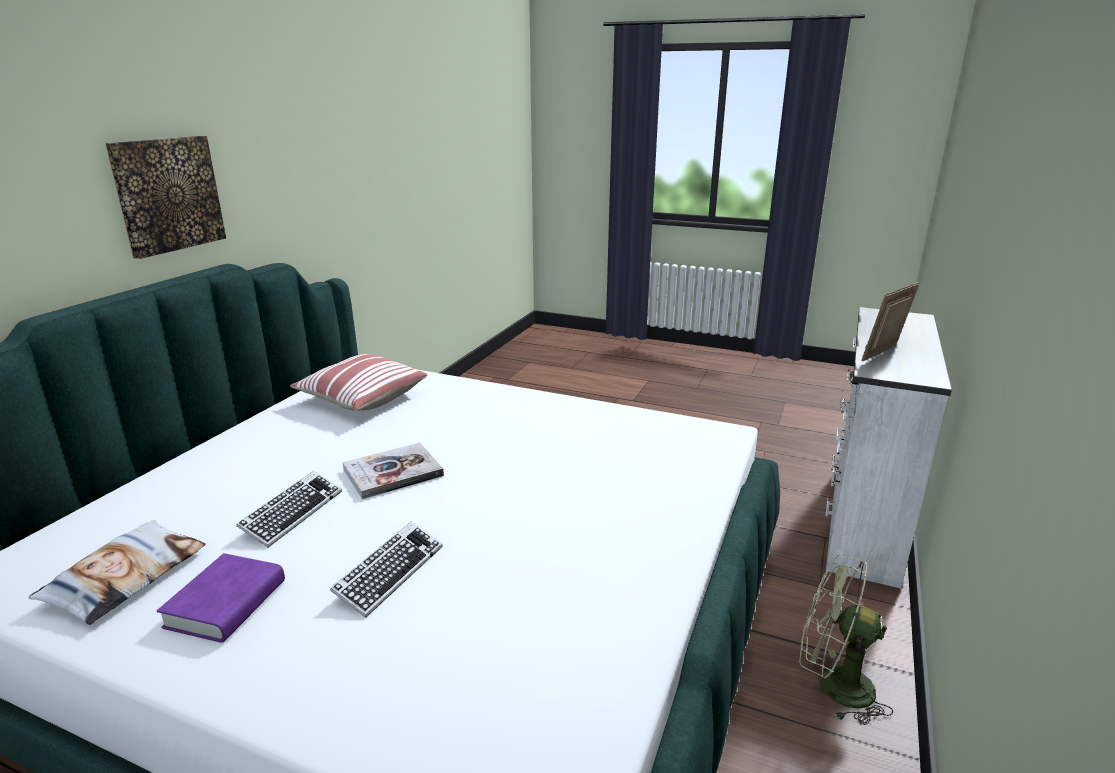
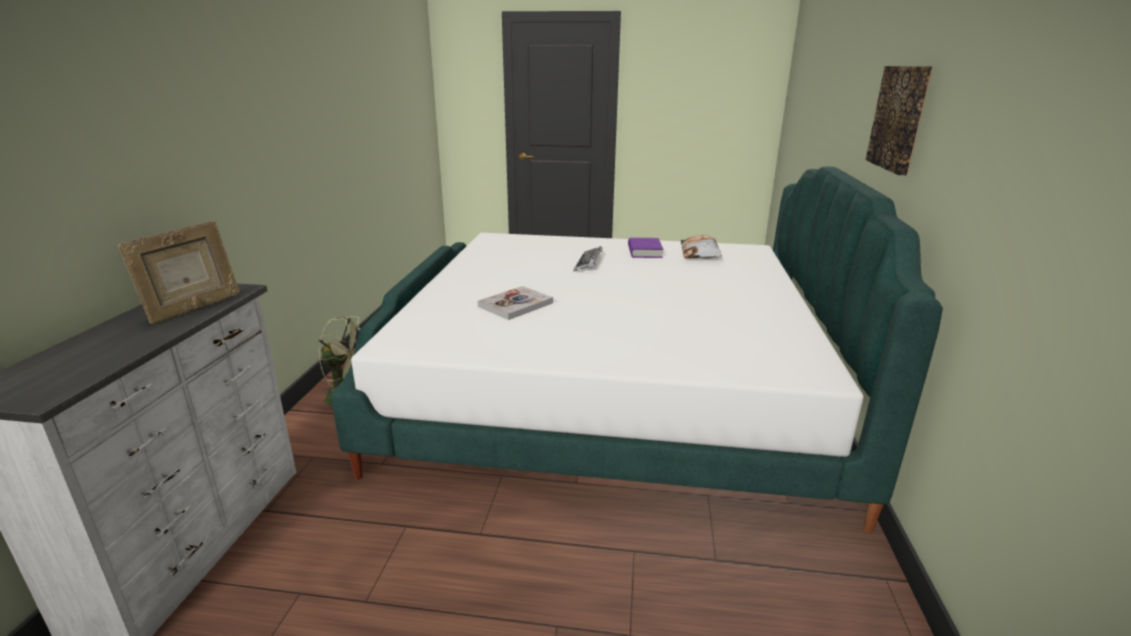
camera: 165 degrees right, 0 degrees up
(292, 513) = (668, 274): keyboard -> none
(361, 398) = (756, 341): pillow -> none
(393, 472) = (640, 294): book -> book (515, 304)

